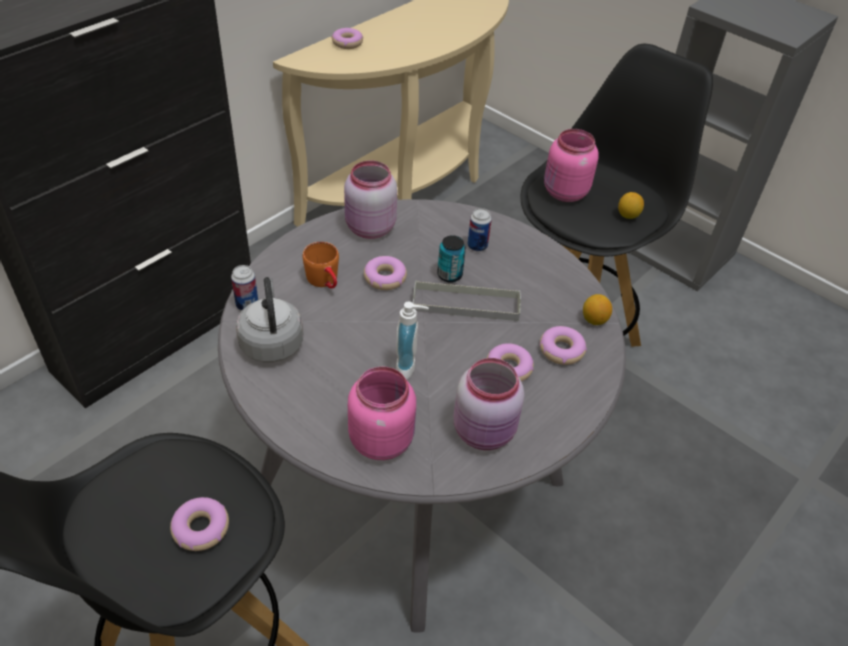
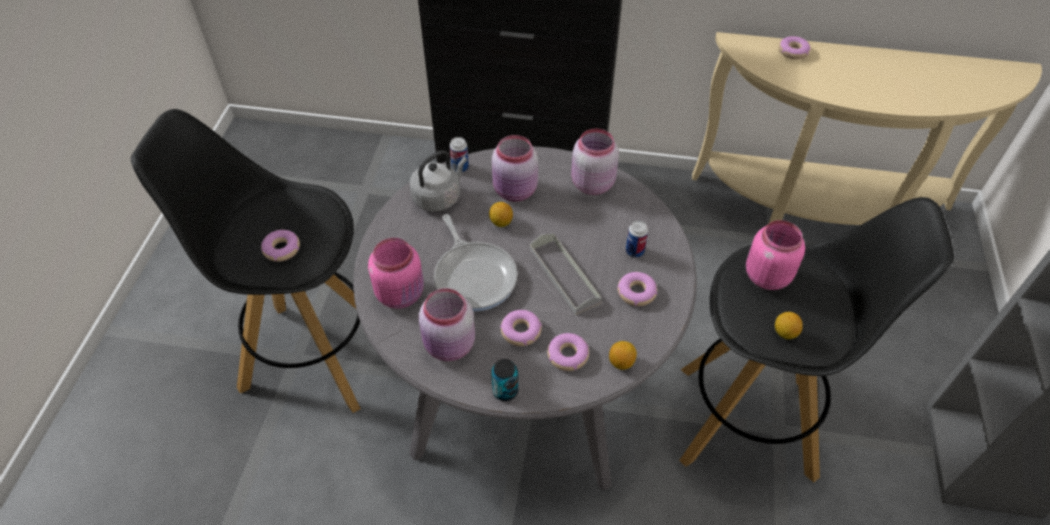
camera: 60 degrees right, 5 degrees up
(325, 281) = (515, 191): orange mug -> pink jar
(357, 313) = (501, 222): none -> lemon
(385, 278) = (548, 218): donut -> donut (636, 292)
(409, 368) = (474, 276): soap dispenser -> frying pan
(449, 275) = (586, 251): can -> can (505, 391)

